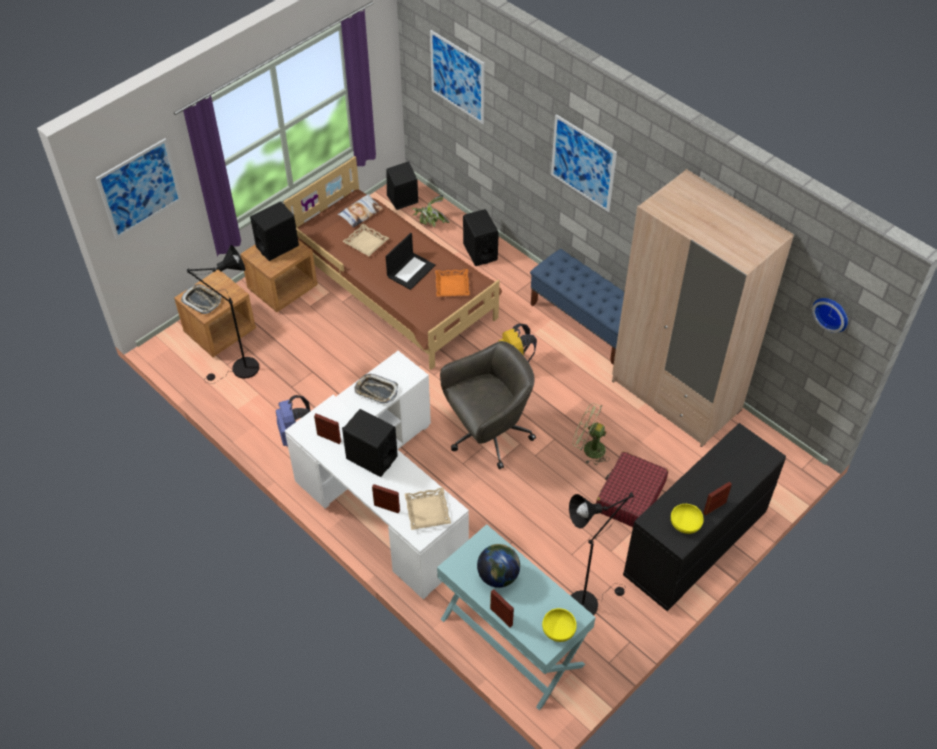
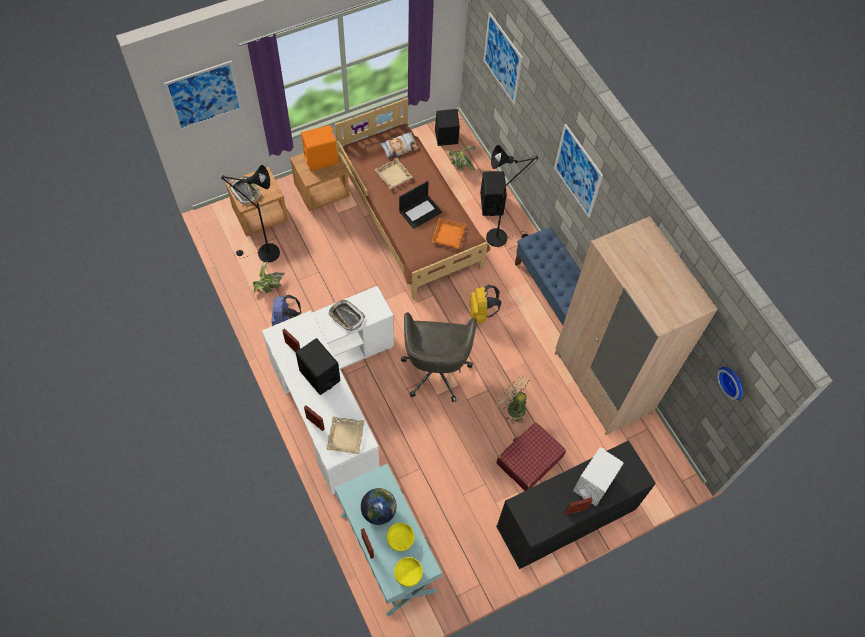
camera: 15 degrees right, 10 degrees up
(260, 403) = (269, 287): none -> potted plant
(277, 246) = (321, 159): black speaker -> orange speaker
(488, 434) = (436, 369): grey office chair -> grey office chair turned 105 degrees clockwise
(588, 601) = (460, 539): black floor lamp -> black floor lamp (501, 237)
(685, 524) = (546, 517): yellow bowl -> yellow bowl (400, 539)
(721, 476) = (593, 484): none -> white speaker

